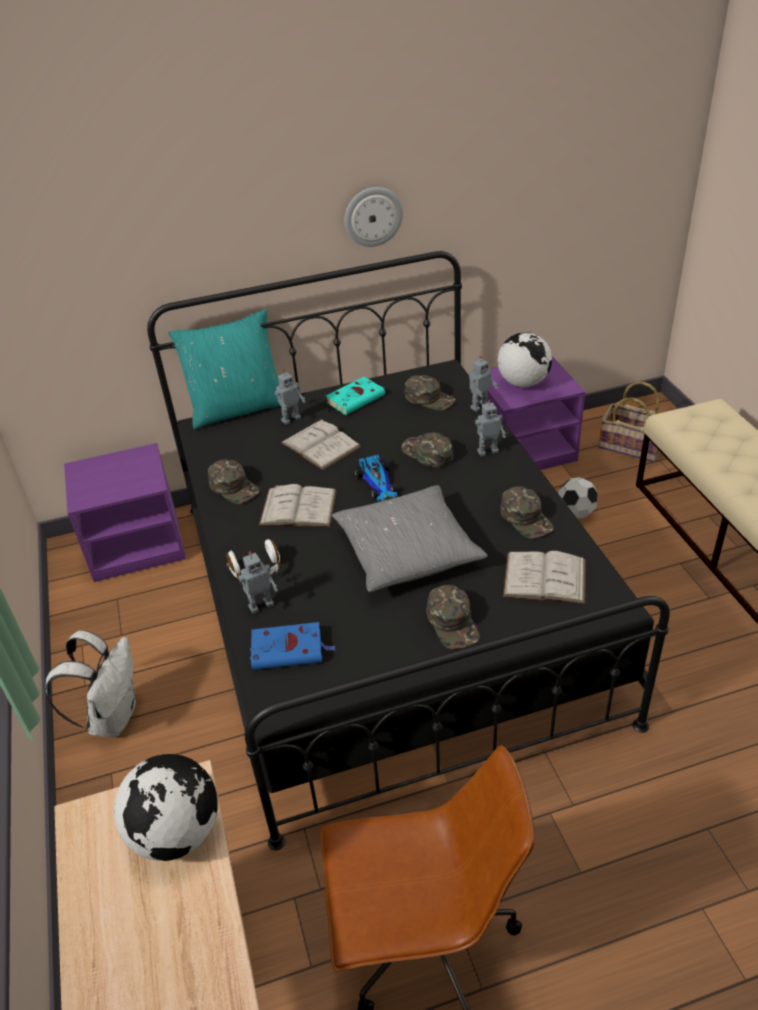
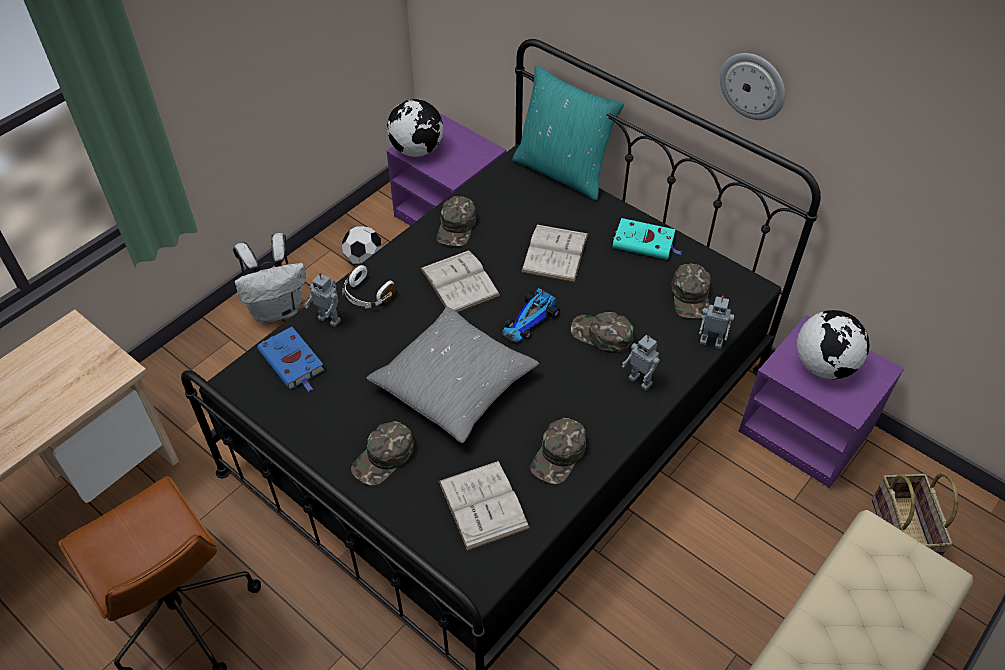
camera: 55 degrees right, 10 degrees up
(177, 832) = (78, 384): globe -> globe (417, 150)
(290, 419) = (576, 213): toy robot -> none
(427, 453) = (601, 335): green cap -> green cap turned 75 degrees counterclockwise
(575, 513) = (740, 521): football -> football (364, 260)

